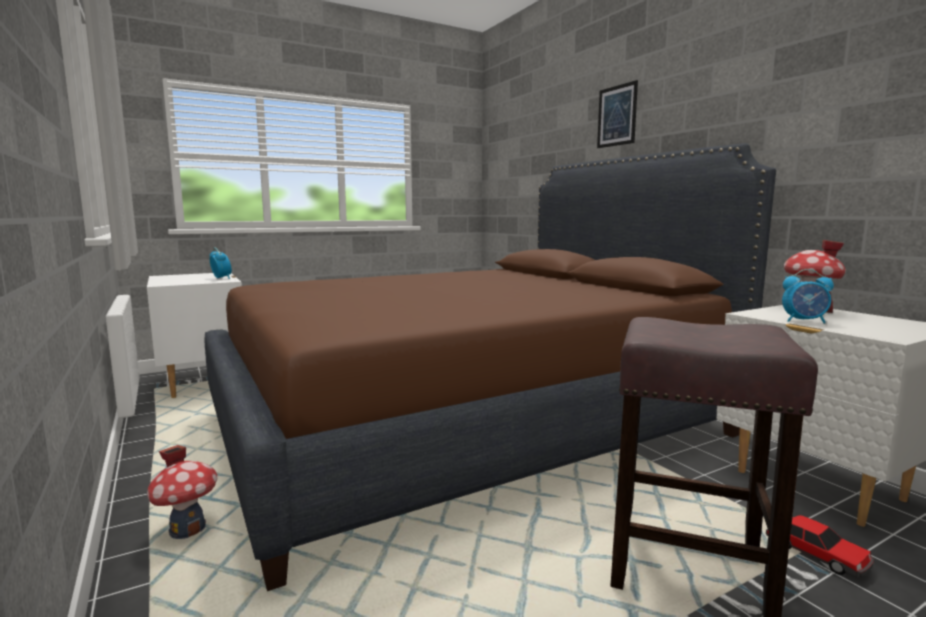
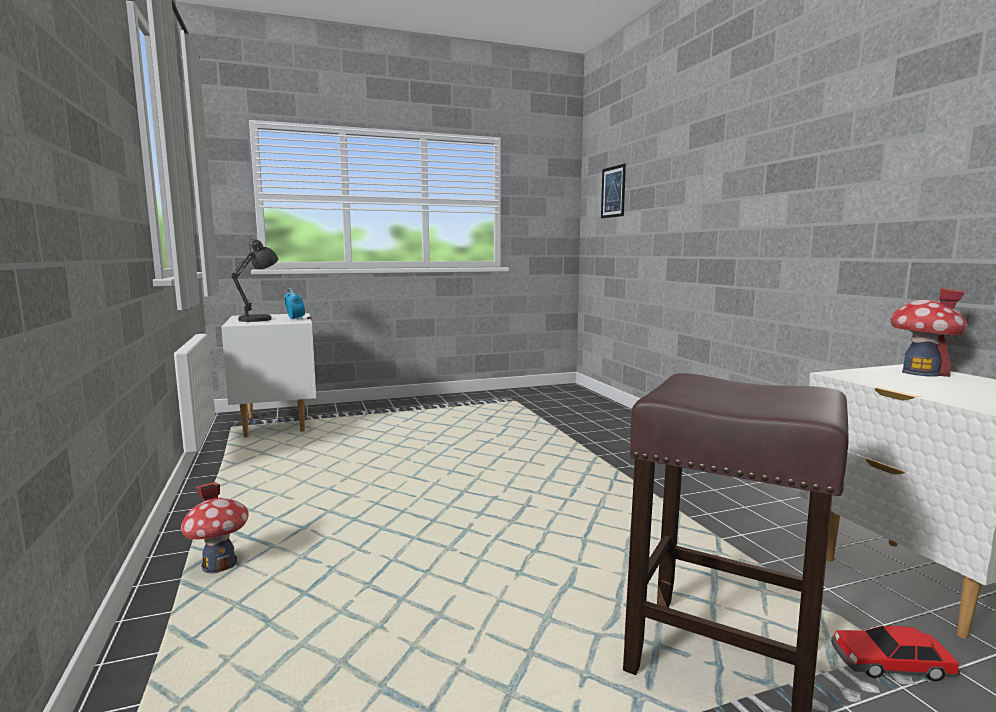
camera: 10 degrees right, 0 degrees up
(182, 279) = (258, 319): none -> grey table lamp
(467, 423) = (527, 482): brown bed -> none
(617, 116) = (719, 142): picture -> picture (613, 192)
(804, 321) = (901, 386): alarm clock -> none
(817, 554) = (889, 664): toy car -> toy car turned 120 degrees clockwise

